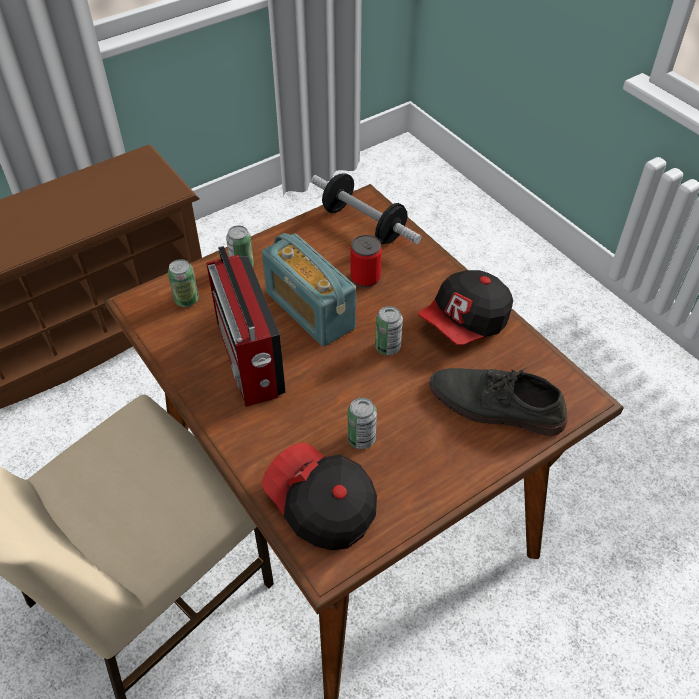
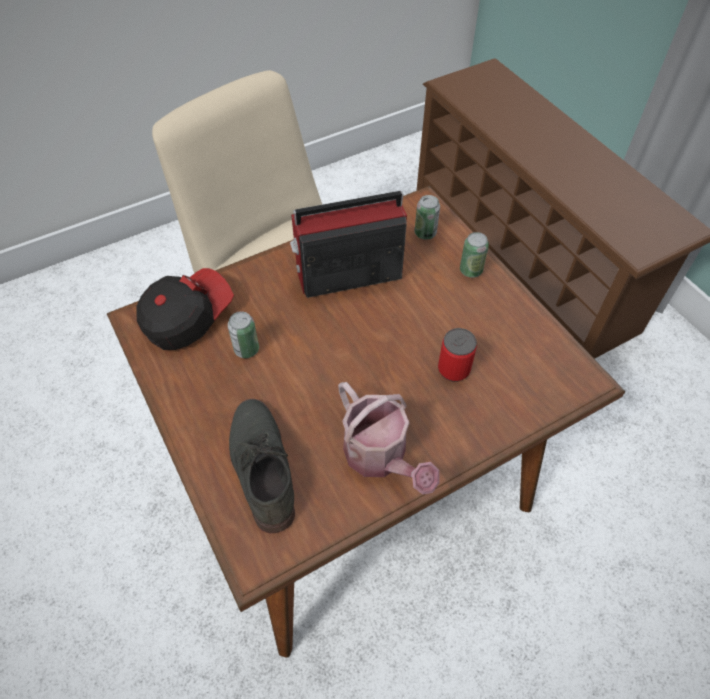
camera: 95 degrees right, 5 degrees up
(309, 310) = (407, 320): radio -> none
(364, 224) = (542, 375): dumbbell -> none
(387, 347) = (352, 380): can -> none
(465, 323) = (380, 457): cap -> watering can
(495, 406) = (261, 466): grey shoe -> grey shoe turned 45 degrees counterclockwise

